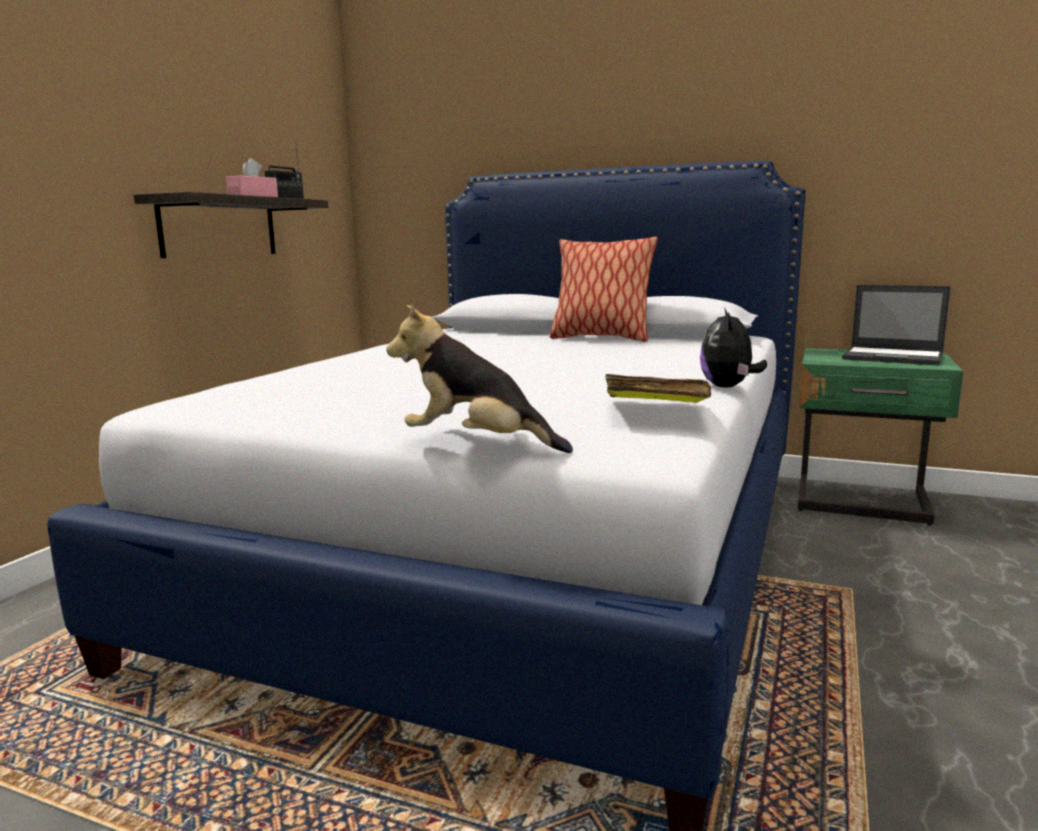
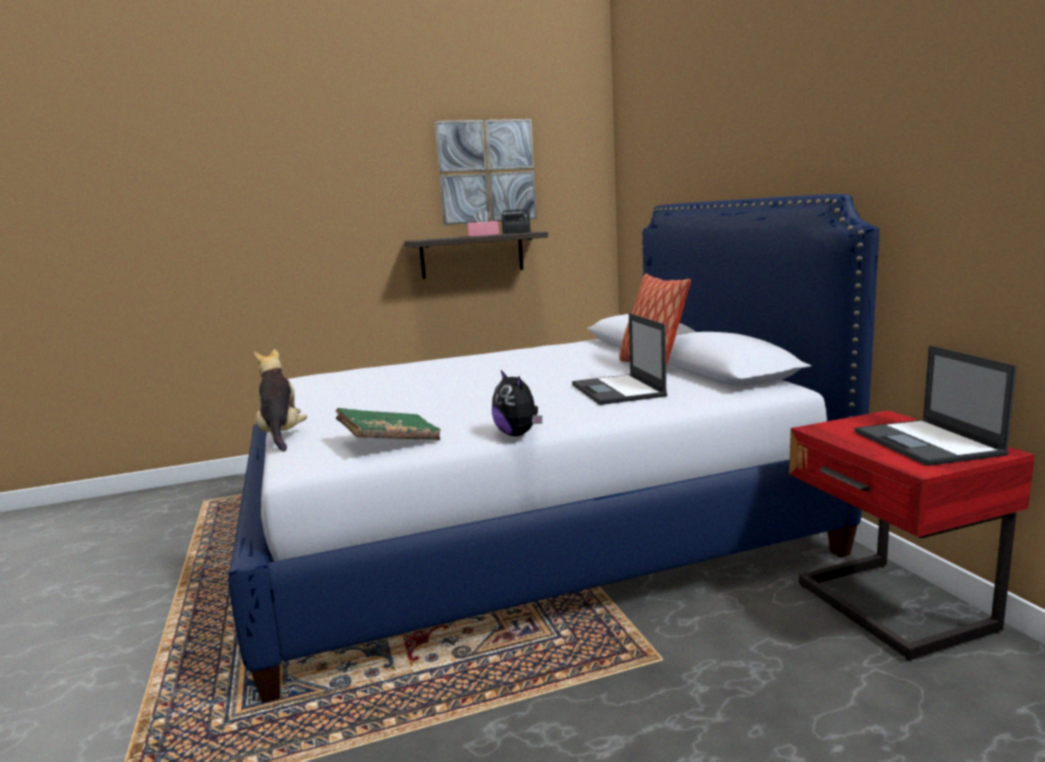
camera: 50 degrees right, 0 degrees up
(229, 107) = (486, 172): none -> picture
(654, 414) = (390, 441): yellow book -> green book
(656, 352) = (618, 390): none -> laptop
(728, 387) = (518, 434): plush toy -> plush toy turned 90 degrees counterclockwise
(862, 504) = (890, 609): green nightstand -> red nightstand

